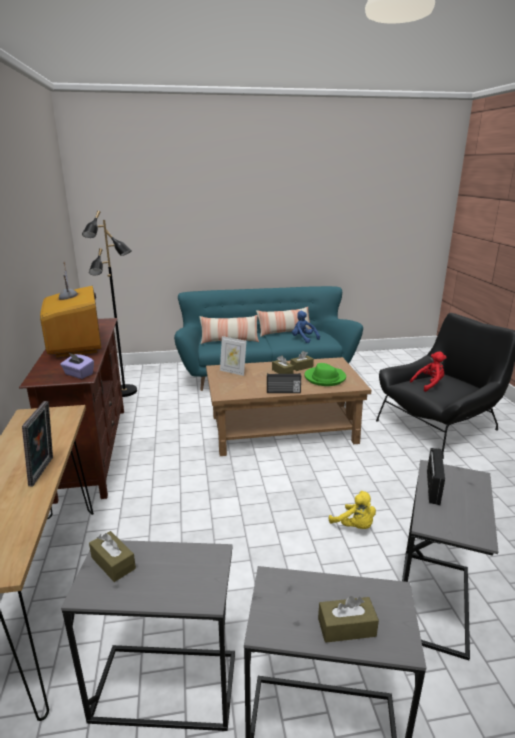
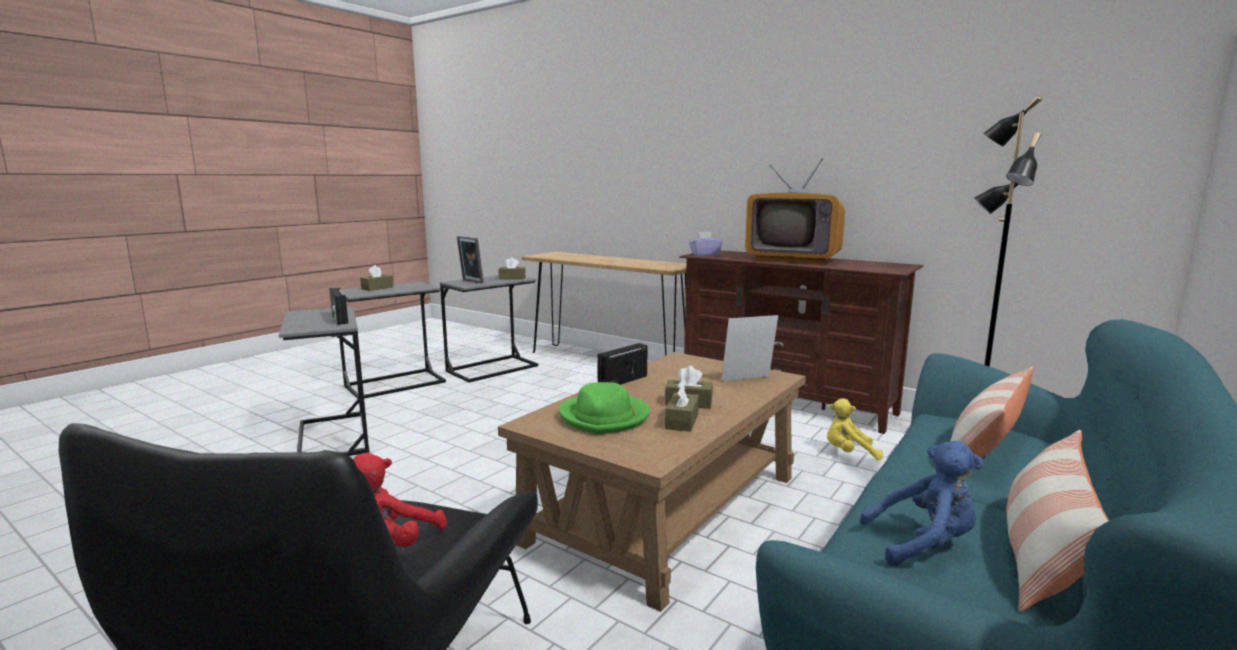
camera: 135 degrees right, 10 degrees down
(44, 471) = (597, 261): picture frame -> picture frame (471, 281)
(354, 526) = (437, 451): yellow plush toy -> yellow plush toy (849, 453)

